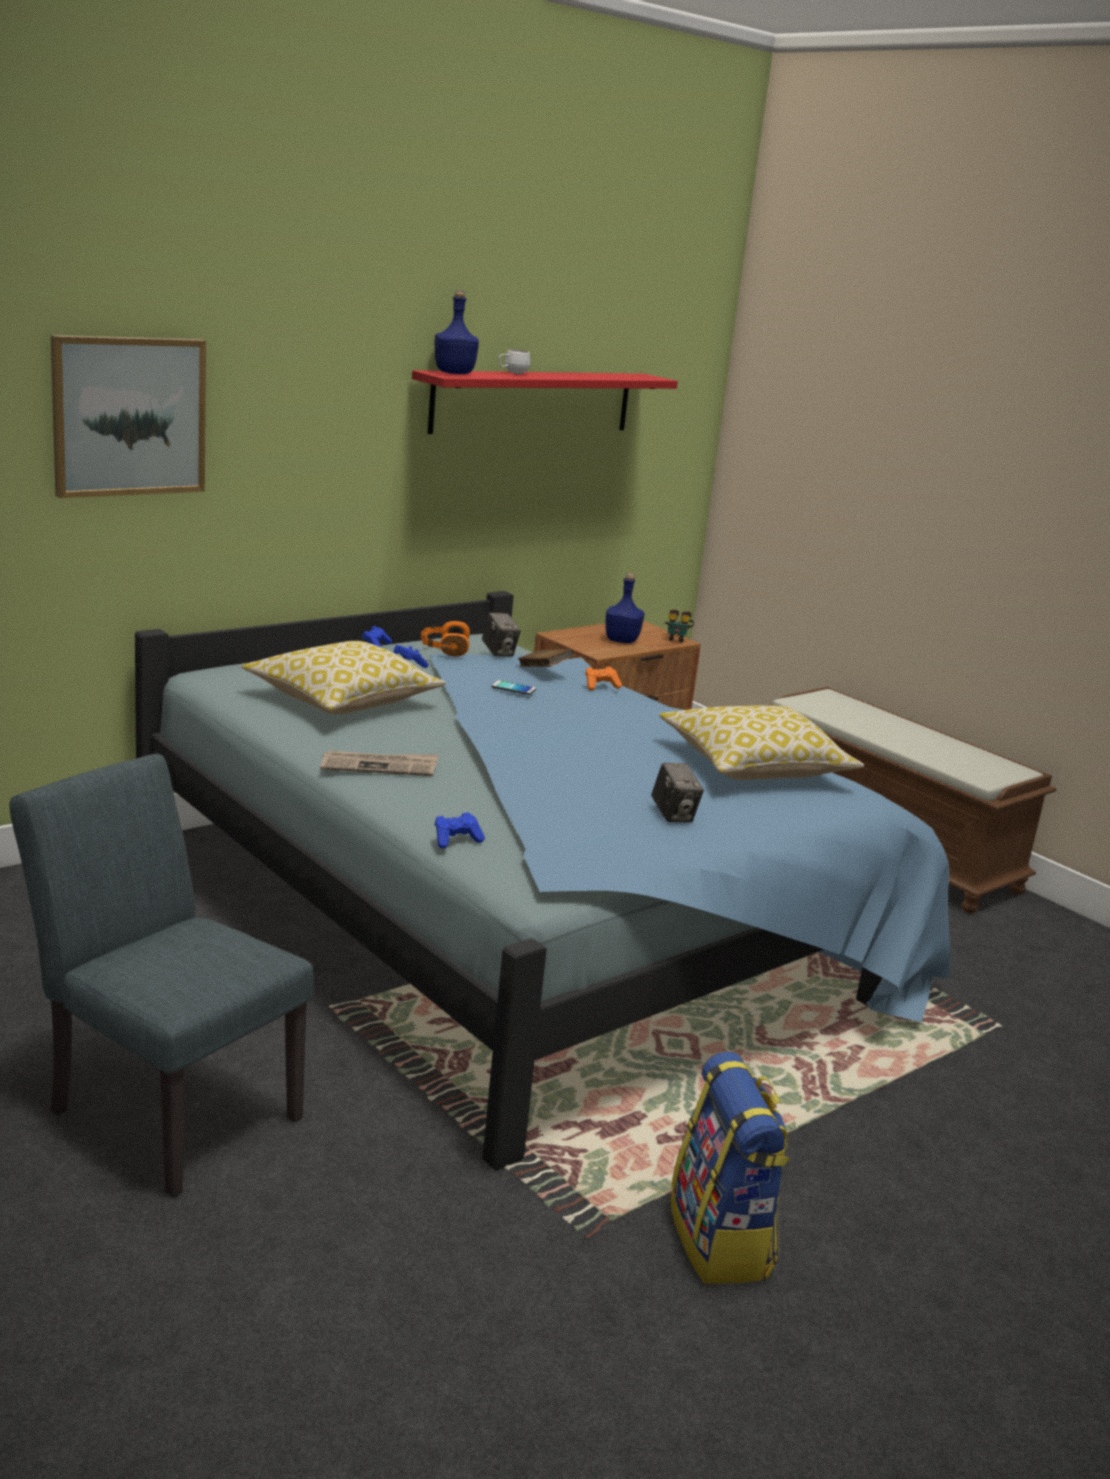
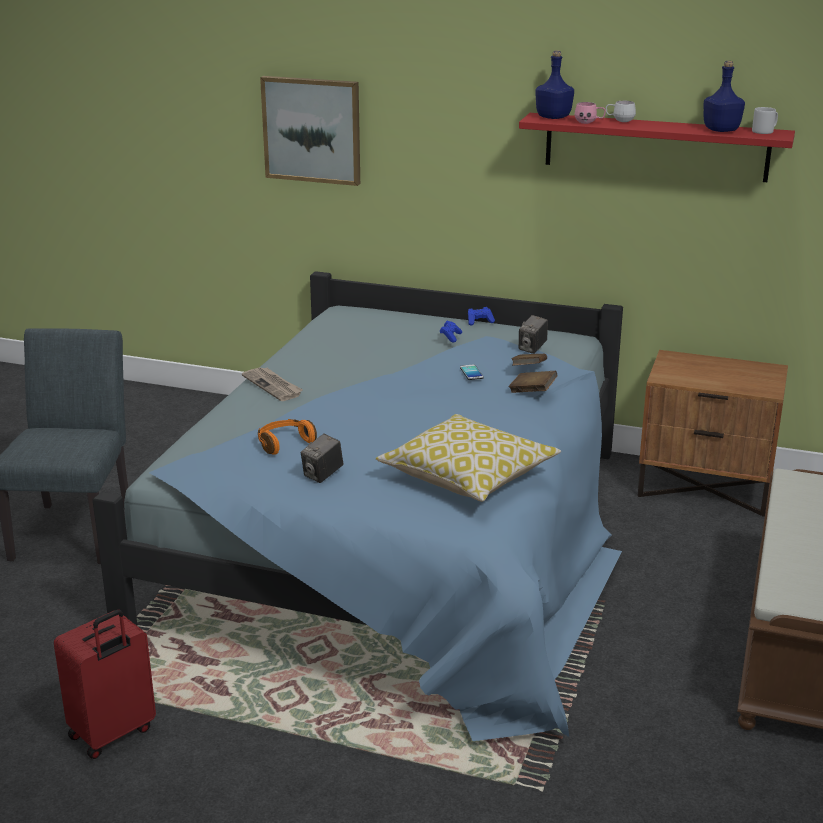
camera: 60 degrees right, 5 degrees up
(343, 700) = (361, 346): pillow -> none
(444, 648) = (502, 335): orange headphones -> orange headphones (284, 443)
(456, 840) = (198, 435): blue game controller -> none
(500, 376) = (589, 122): none -> pink mug
(601, 686) = (532, 392): orange game controller -> brown book
(621, 641) = (712, 376): blue bottle -> blue bottle (720, 130)
(635, 375) = (764, 131): none -> grey mug
(676, 639) = (769, 389): binoculars -> none
(721, 1241) = (113, 734): backpack -> red suitcase

